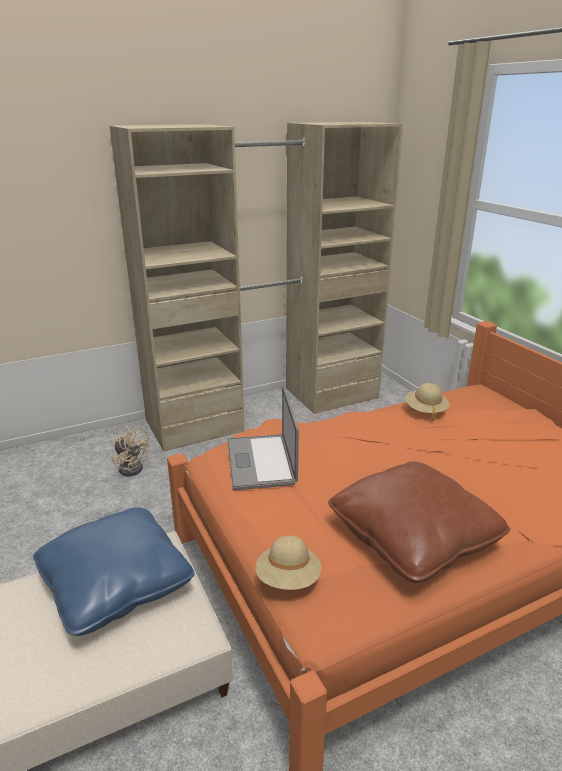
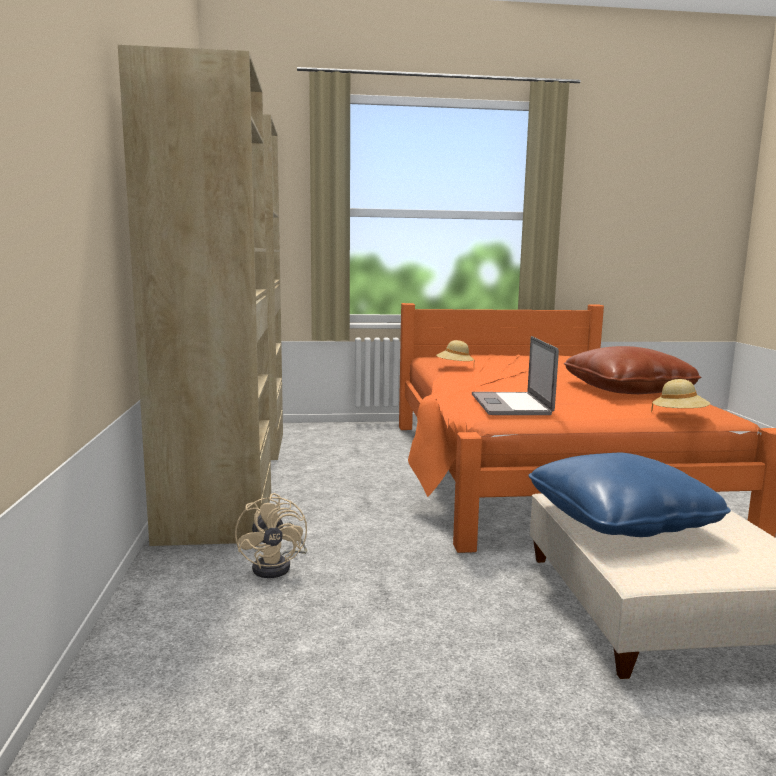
camera: 70 degrees left, 15 degrees down
(132, 466) = (278, 566): beige fan -> beige fan turned 105 degrees clockwise
(260, 461) = (510, 404): laptop -> laptop turned 75 degrees clockwise

